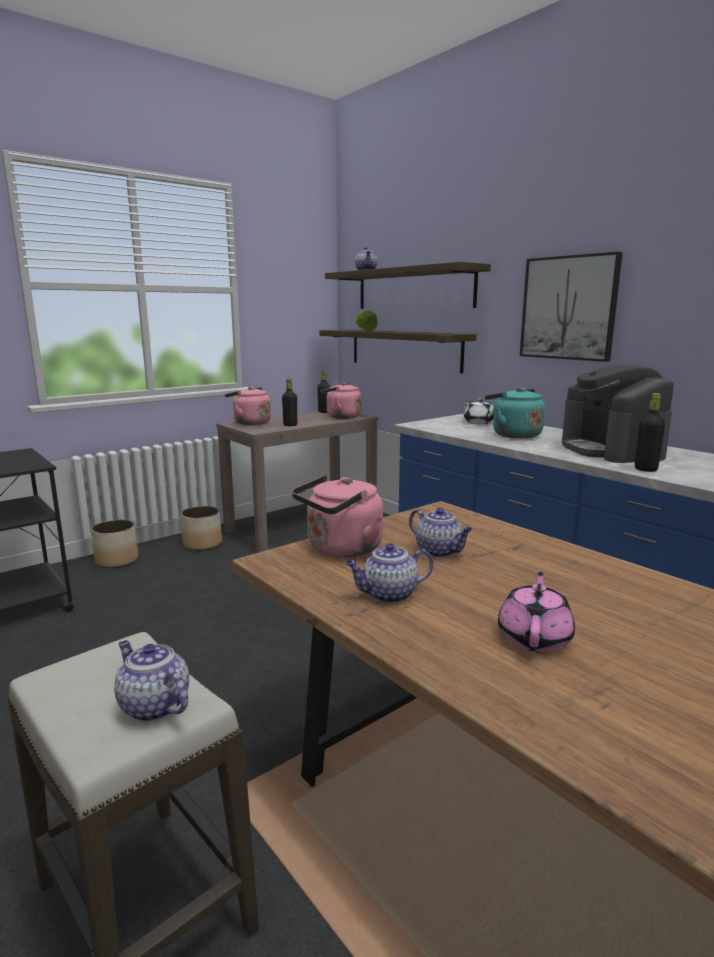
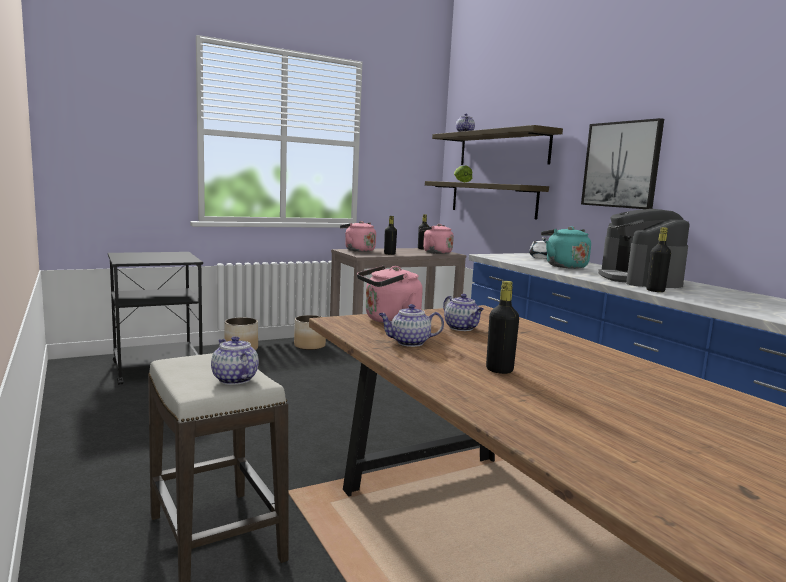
camera: 10 degrees right, 5 degrees down
(534, 637) = (499, 370): pink teapot -> black bottle

